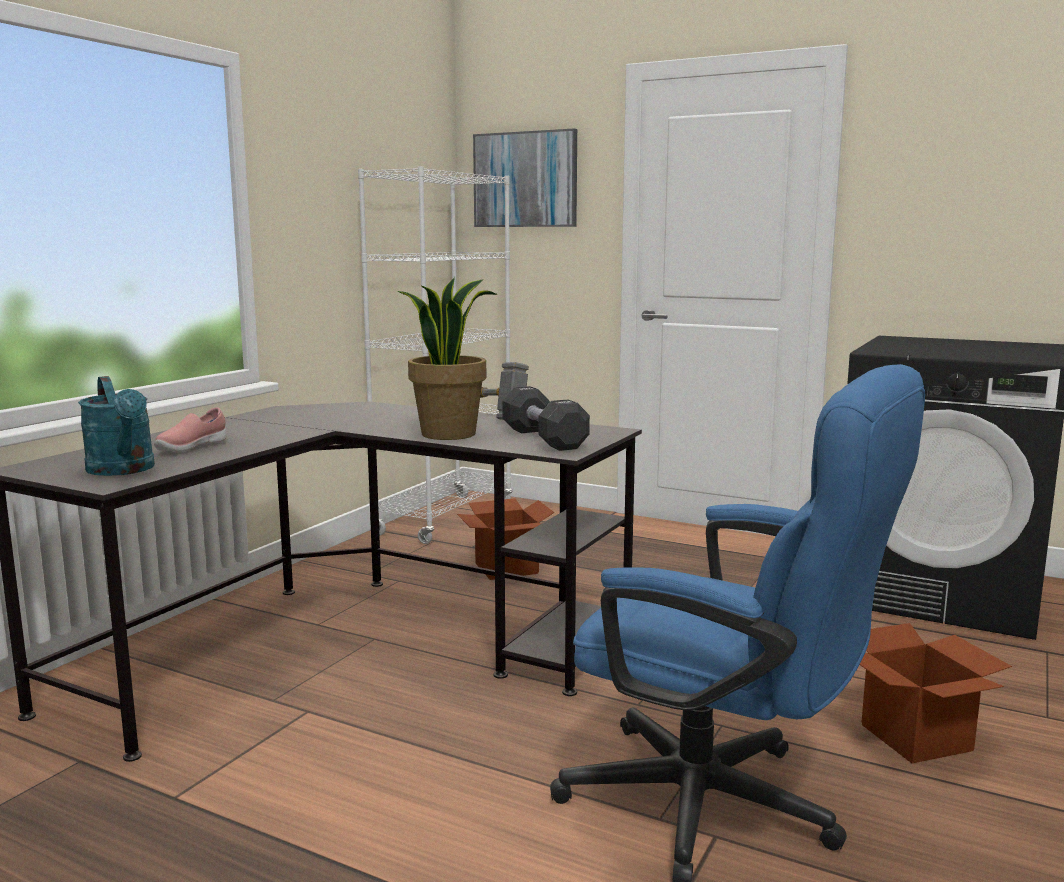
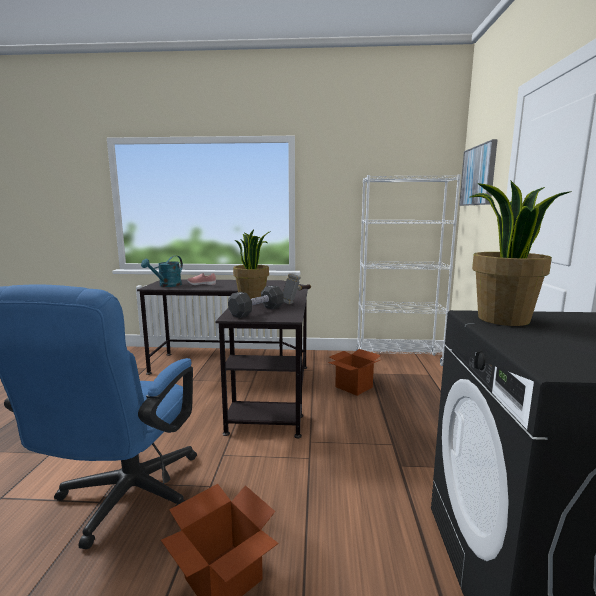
camera: 65 degrees right, 0 degrees up
(898, 350) = (503, 319): none -> potted plant

